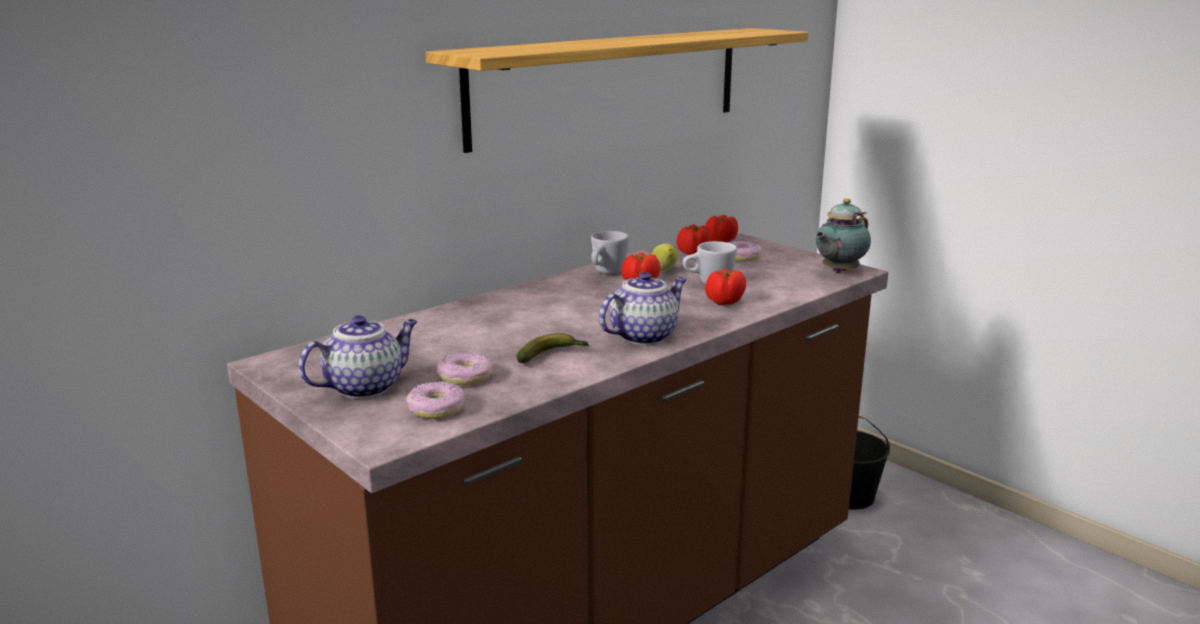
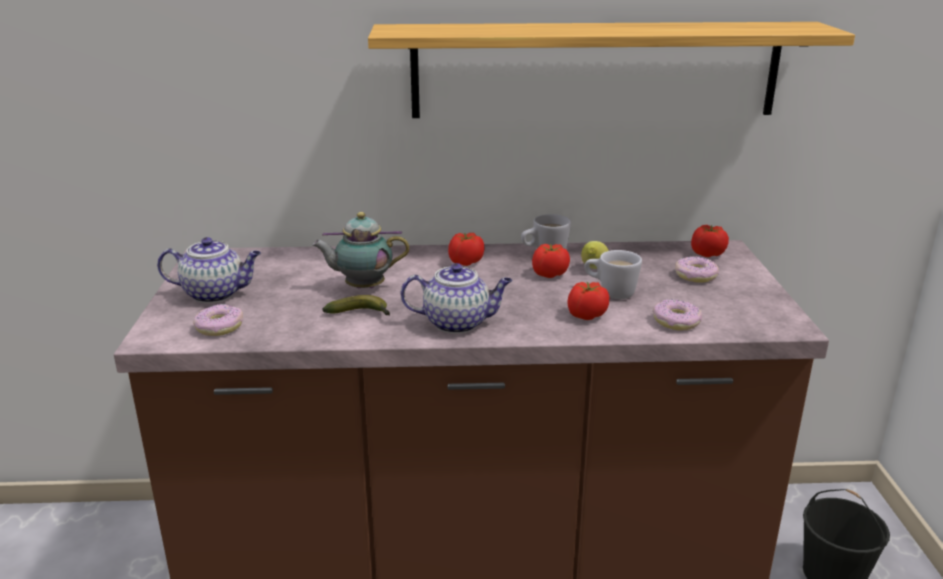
camera: 40 degrees right, 5 degrees up
(465, 377) = (280, 310): donut -> donut (676, 321)
(693, 253) = (657, 258): tomato -> tomato (465, 262)
(838, 272) = (765, 322): teapot -> teapot (362, 287)

